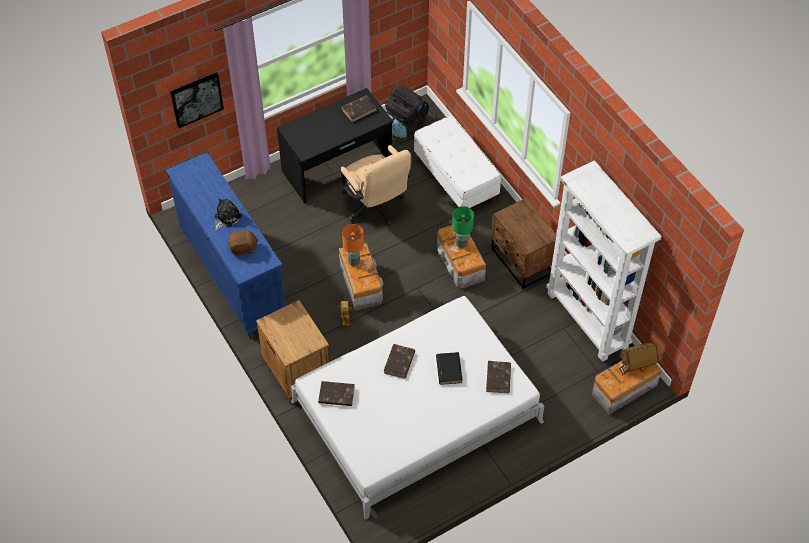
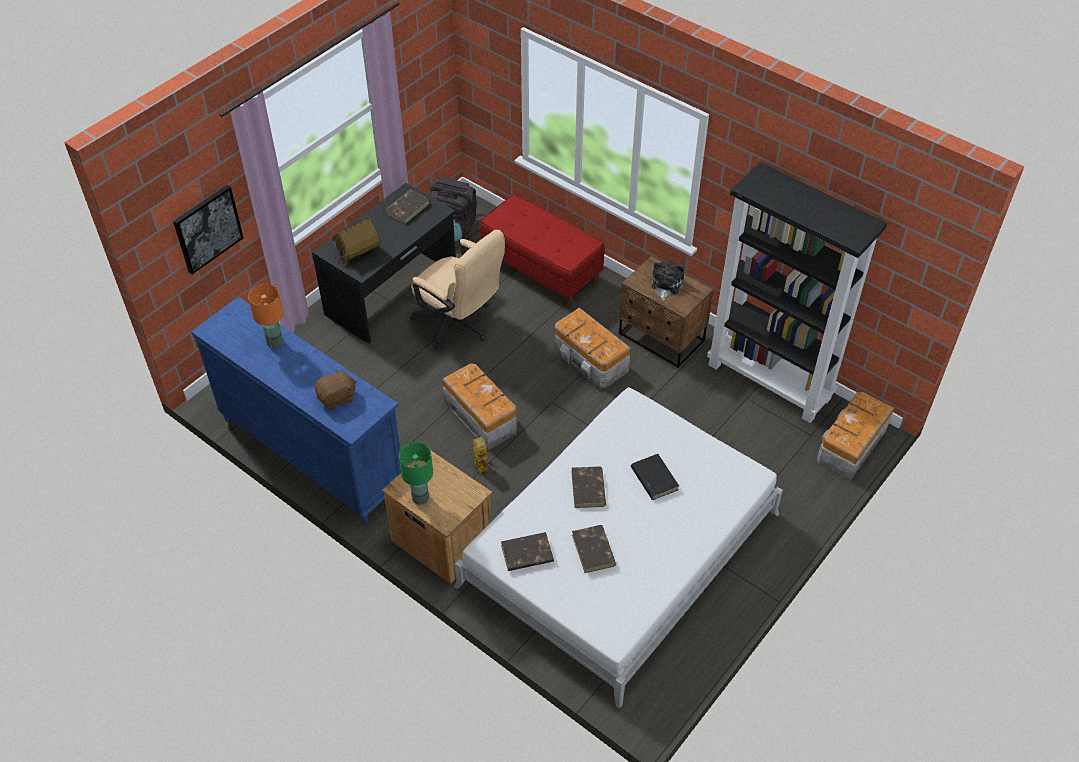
camera: 20 degrees left, 5 degrees down
(226, 217) = (298, 367): plush toy -> plush toy (665, 284)
(354, 261) = (469, 388): orange table lamp -> orange table lamp (275, 343)
(456, 180) = (541, 271): white bench -> red bench
(461, 243) = (590, 332): green table lamp -> green table lamp (420, 497)
(498, 378) = (719, 471): brown book -> brown book (593, 551)
(588, 320) = (770, 381): white bookcase -> black bookcase
(636, 364) = (862, 409): toy house -> toy house (358, 253)

